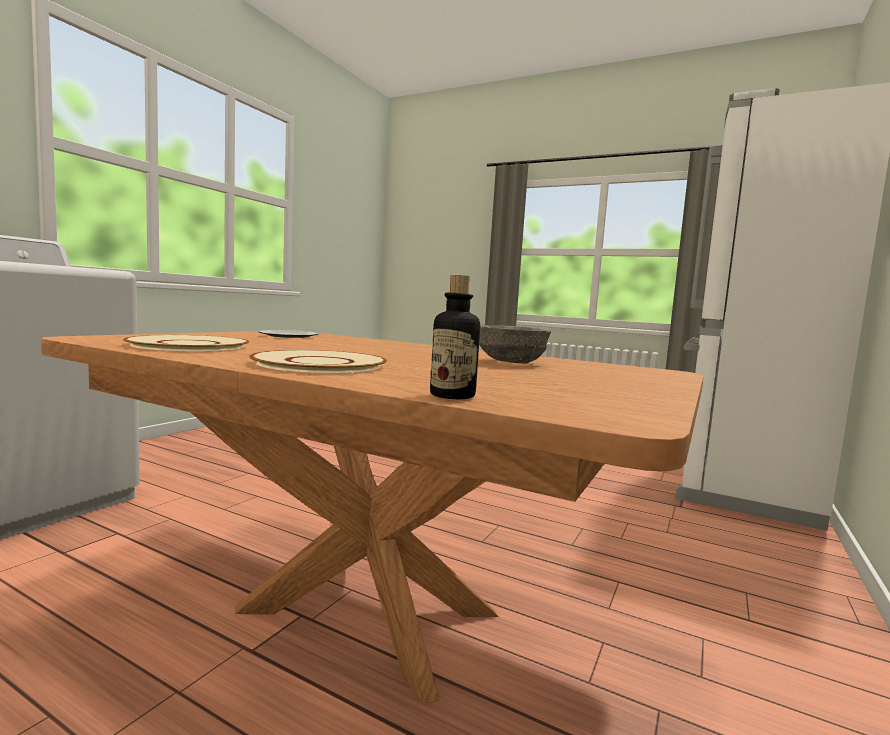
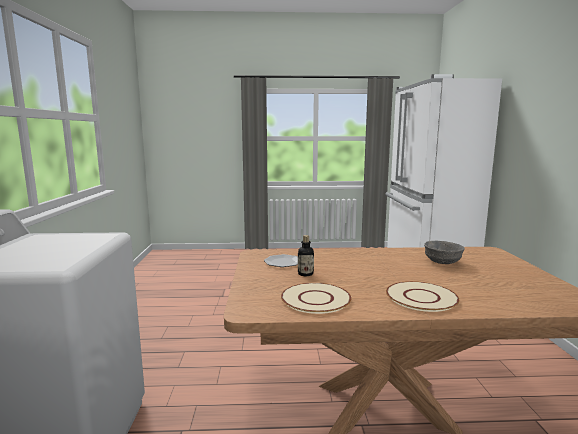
camera: 30 degrees left, 5 degrees up
(452, 396) = (531, 308): bottle -> bottle (305, 274)

